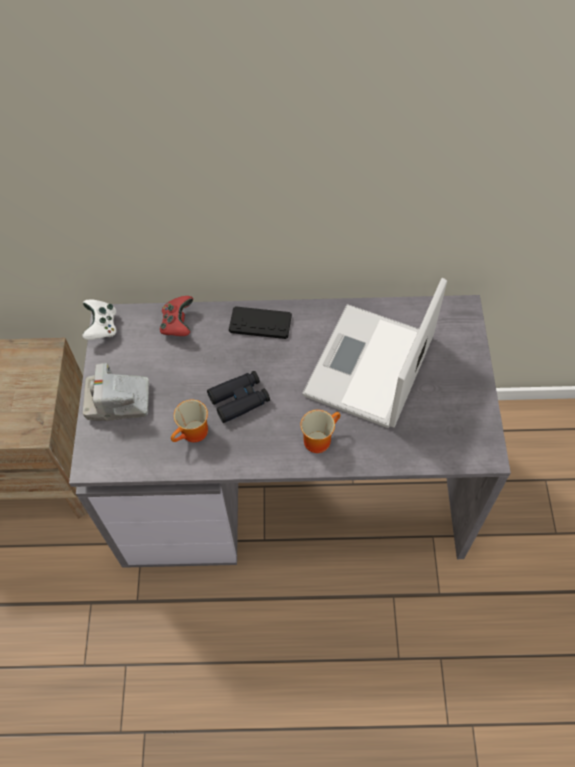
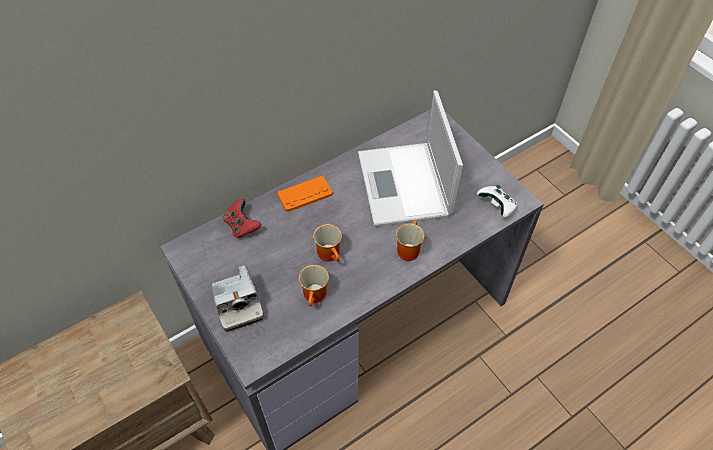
camera: 35 degrees left, 5 degrees down
(102, 327) = (181, 258): white game controller -> white game controller (497, 206)
(118, 401) = (238, 304): camera -> camera turned 75 degrees counterclockwise
(239, 399) = (331, 253): black binoculars -> mug
(260, 323) = (305, 194): black game controller -> orange game controller

